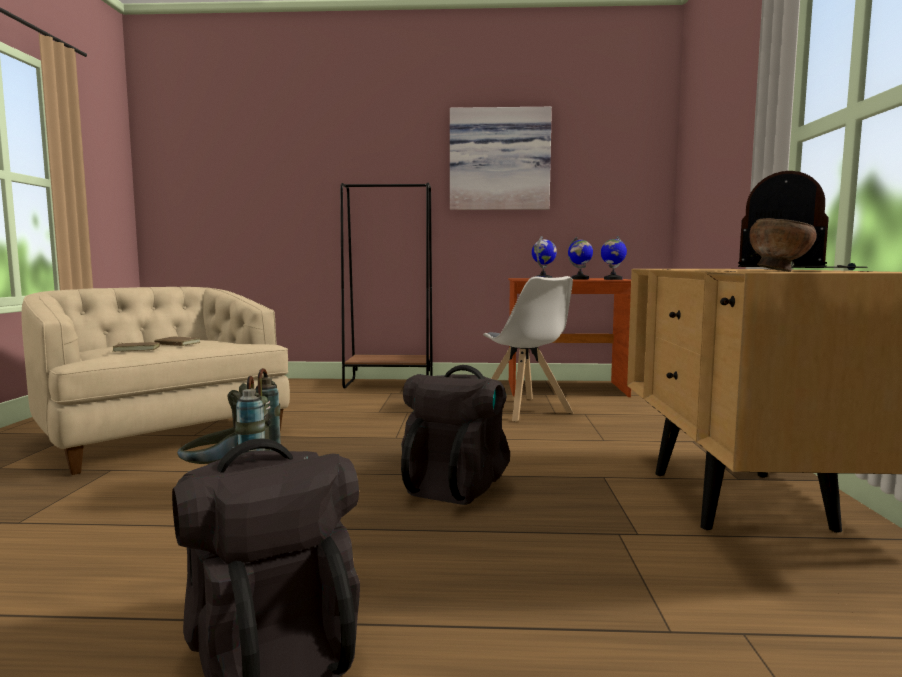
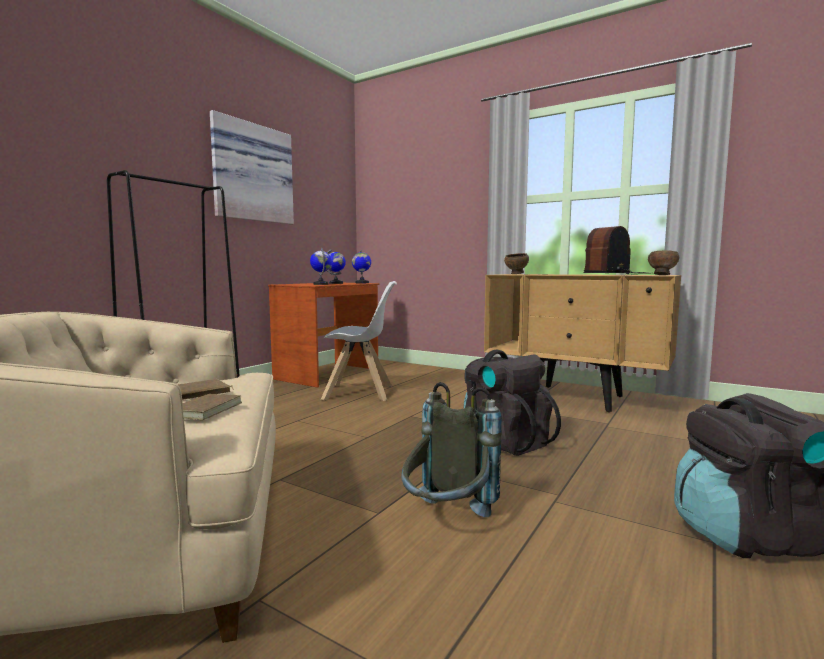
camera: 60 degrees left, 0 degrees up
(659, 268) = (516, 274): none -> brown bowl

